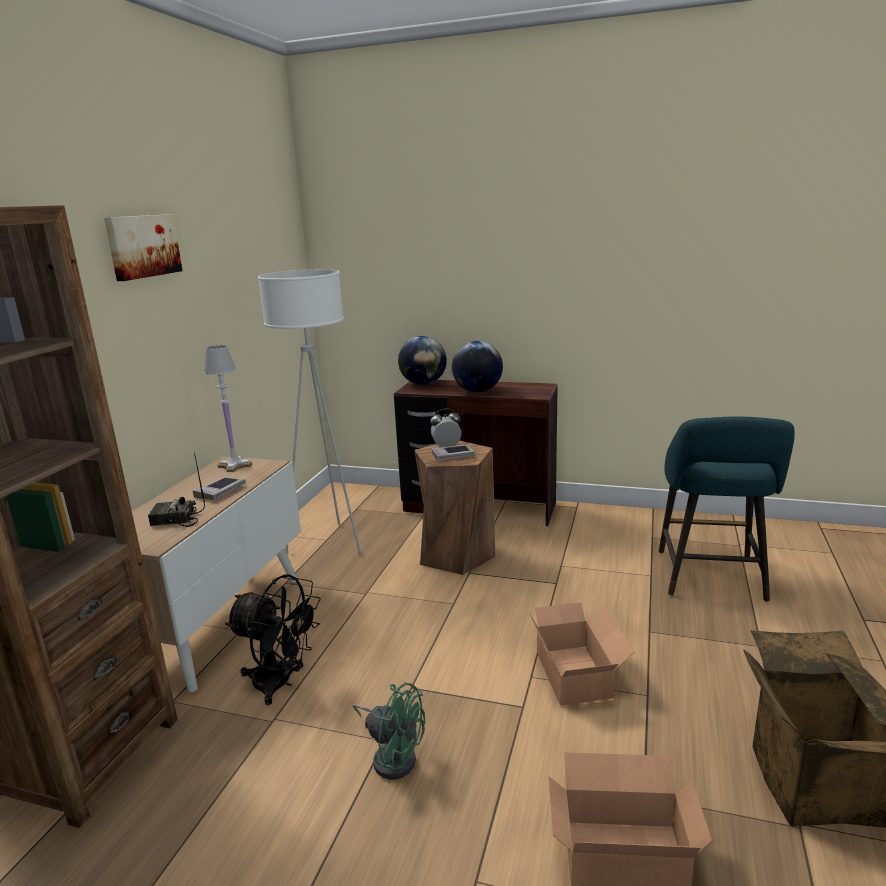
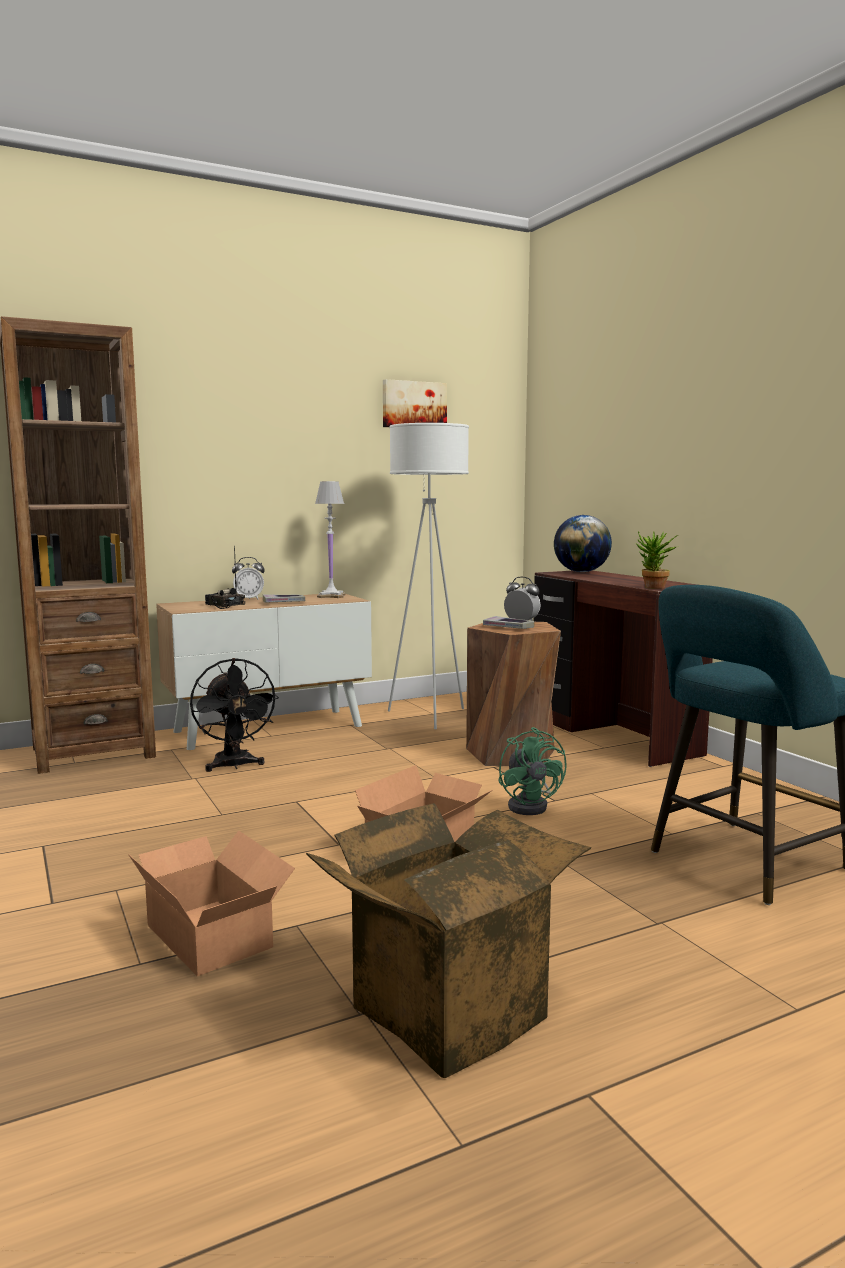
camera: 45 degrees right, 10 degrees down
(142, 246) = (288, 389): picture -> picture (413, 405)
(167, 499) = (249, 599): none -> alarm clock
(392, 755) = (209, 822): green fan -> green fan (531, 805)
(478, 391) = (610, 580): globe -> none
(535, 396) = (653, 588): none -> potted plant

